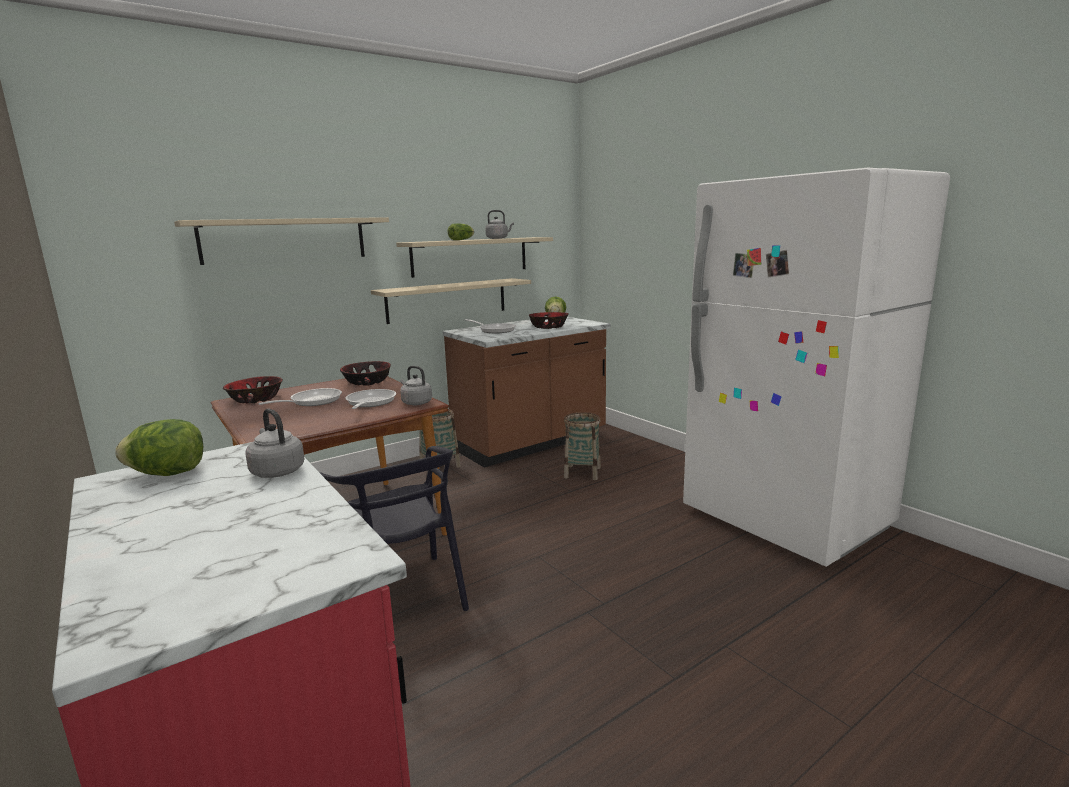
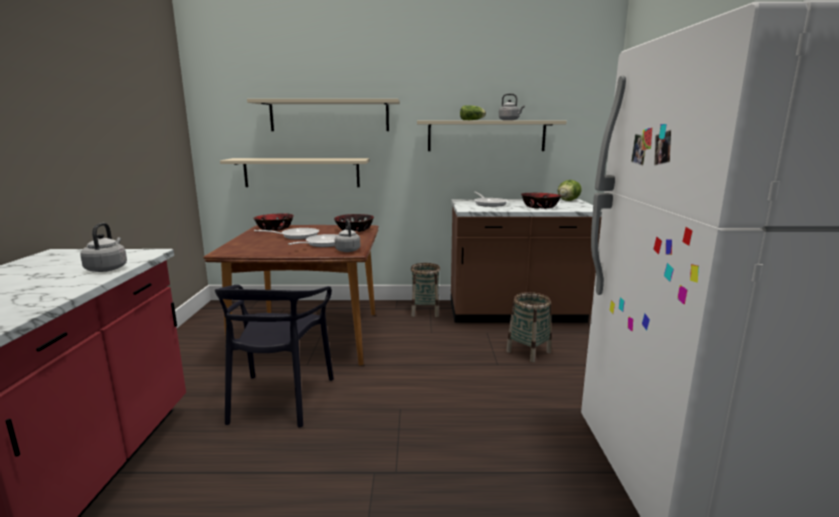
camera: 35 degrees right, 0 degrees up
(168, 474) = (76, 256): lettuce -> none
(447, 300) = (459, 173): beige shelf -> beige shelf (301, 172)

